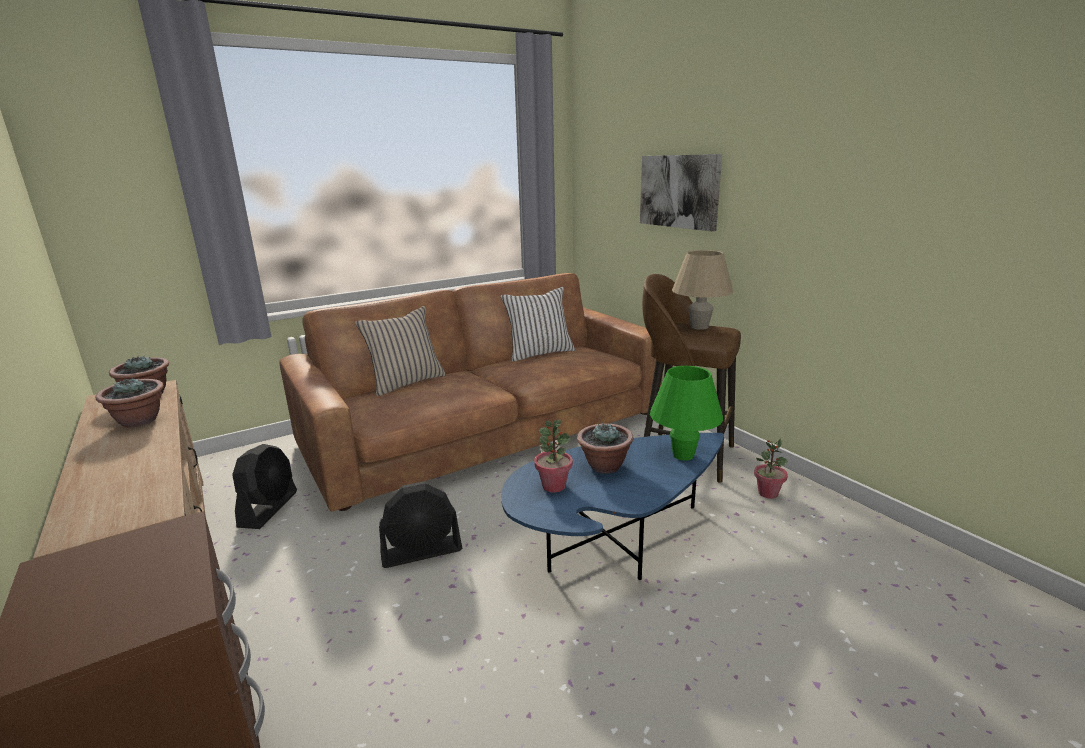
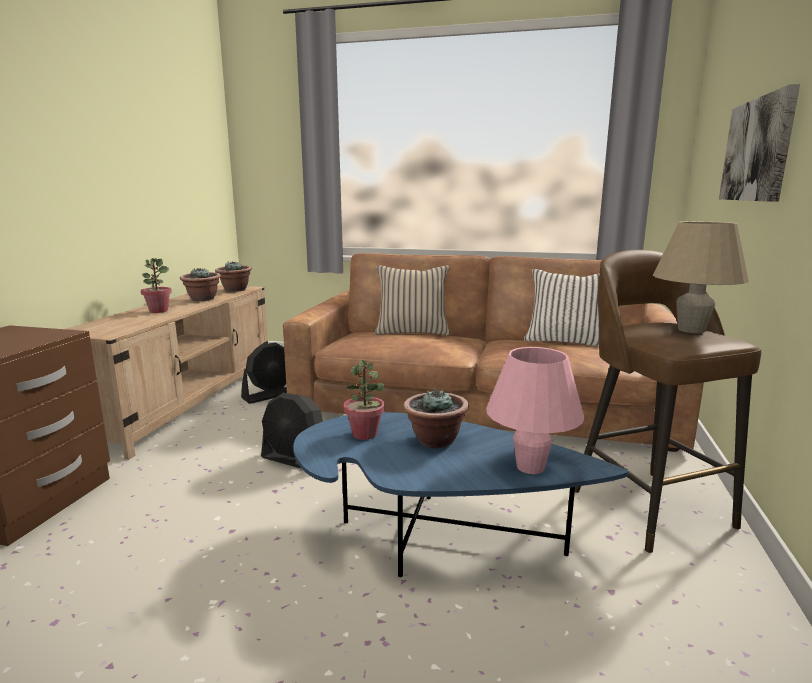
camera: 45 degrees right, 5 degrees down
(683, 455) = (530, 467): green table lamp -> pink table lamp
(767, 493) = (699, 598): potted plant -> potted plant (158, 311)

